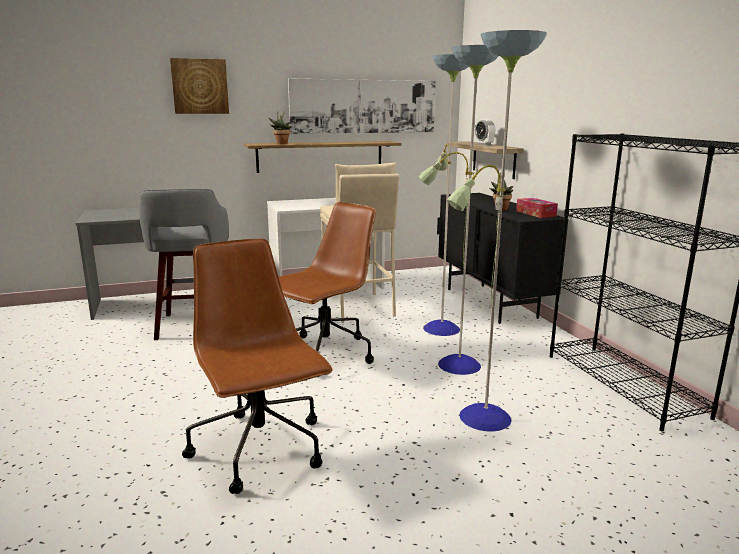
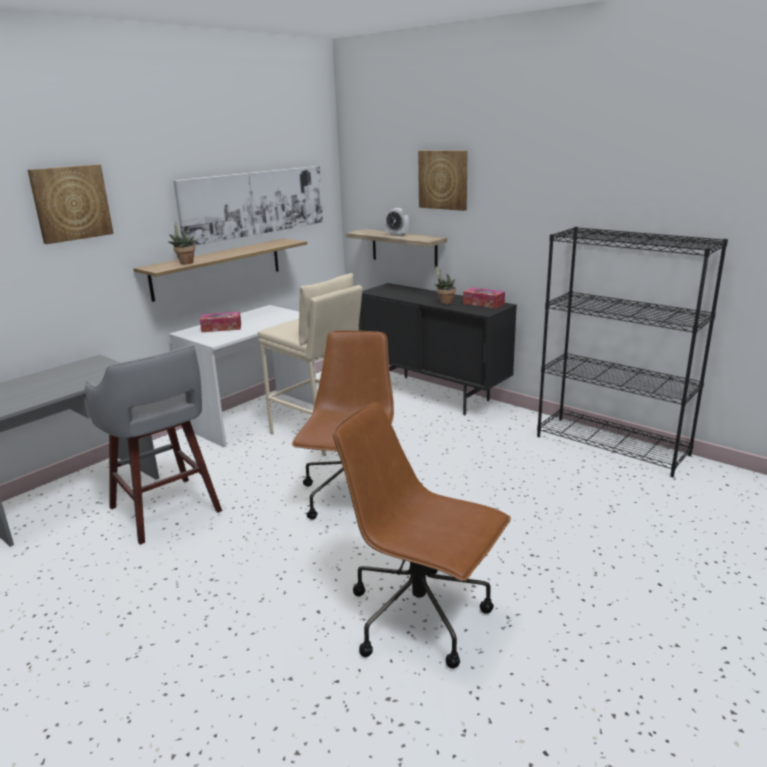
camera: 30 degrees left, 5 degrees up
(305, 203) = (221, 328): none -> tissue box
(456, 364) = (478, 468): floor lamp -> none
(525, 90) = (443, 179): none -> picture

